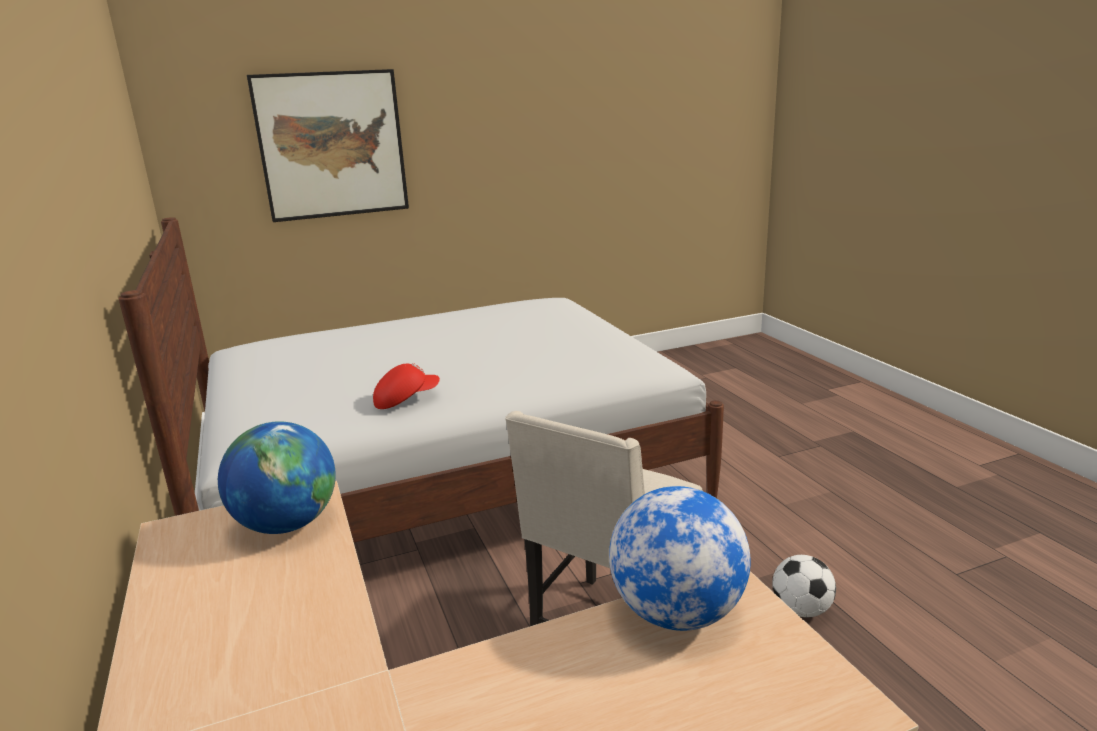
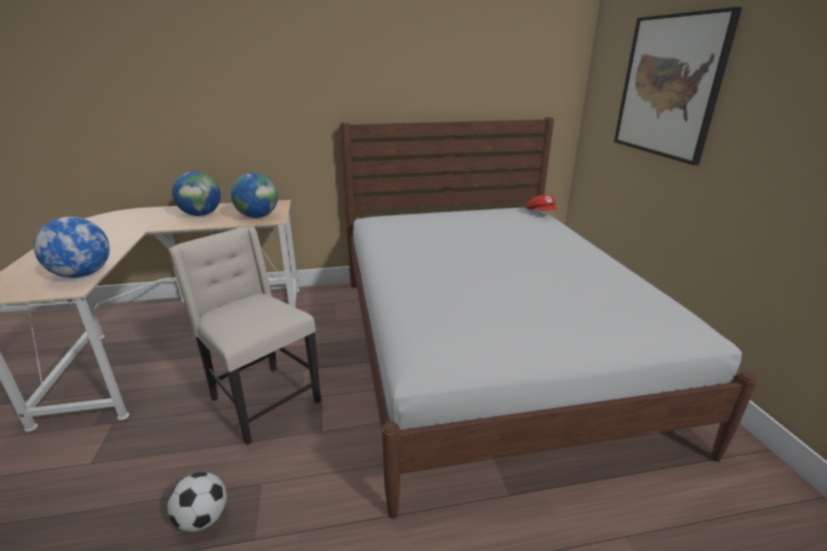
camera: 100 degrees right, 5 degrees up
(244, 624) = (201, 214): none -> globe
(406, 400) = (401, 246): red cap -> red cap (541, 213)

